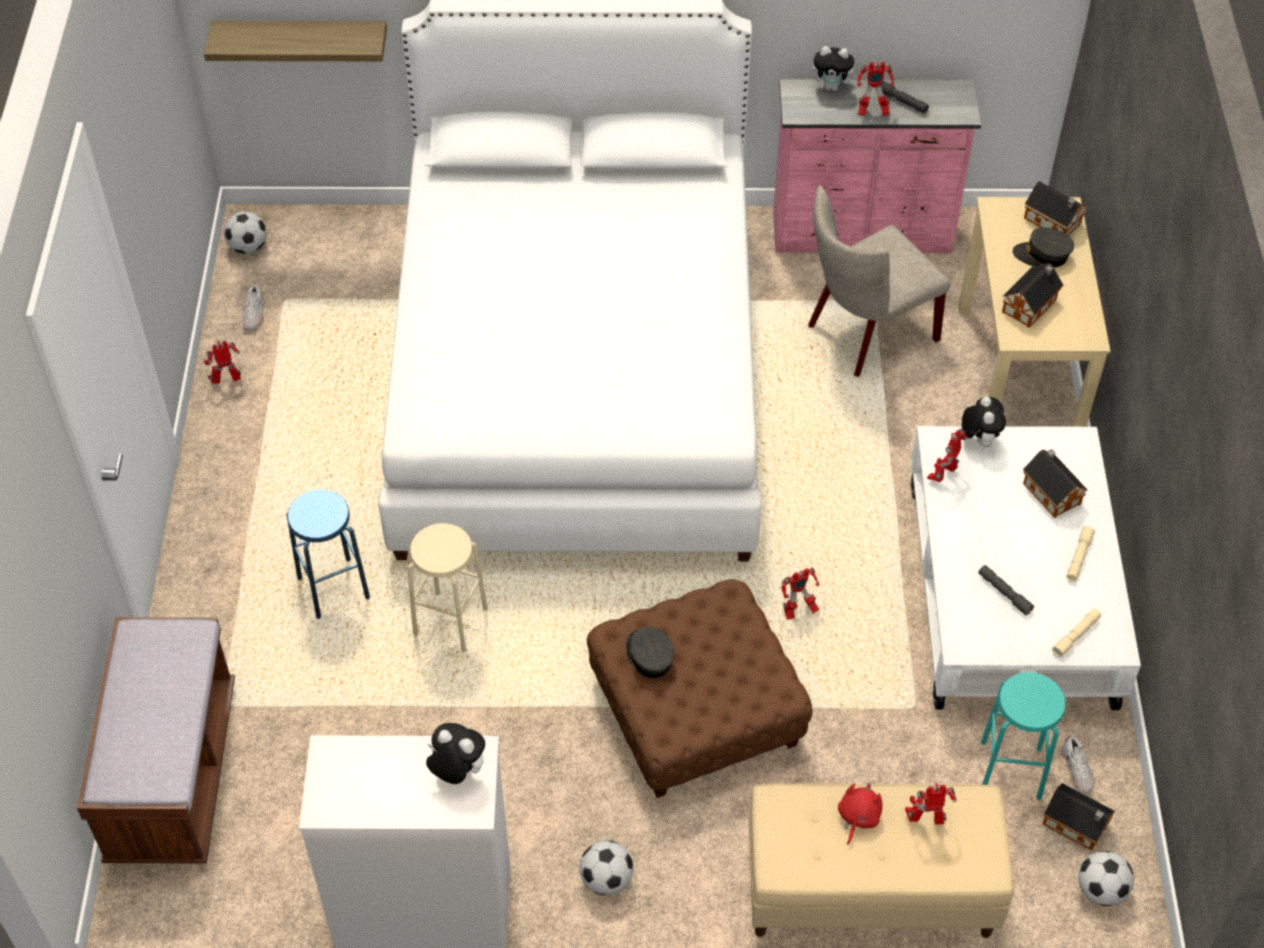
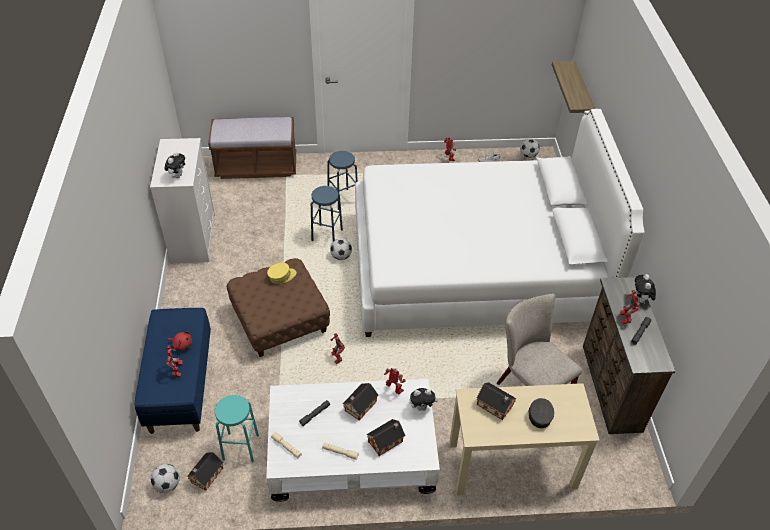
camera: 85 degrees right, 5 degrees down
(451, 622) = (327, 235): beige stool -> blue stool
(606, 879) = (197, 292): football -> football (341, 256)
(649, 656) = (281, 276): grey cap -> yellow cap
(863, 234) = (610, 388): pink dresser -> brown dresser
(868, 891) = (180, 384): beige bench -> blue bench
(1054, 222) = (571, 423): toy house -> toy house (359, 406)
(1077, 770) = (238, 479): white shoe -> none

